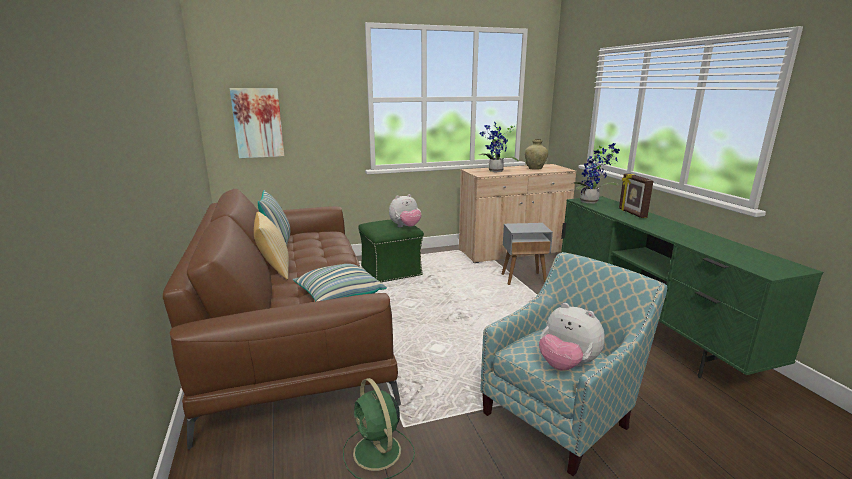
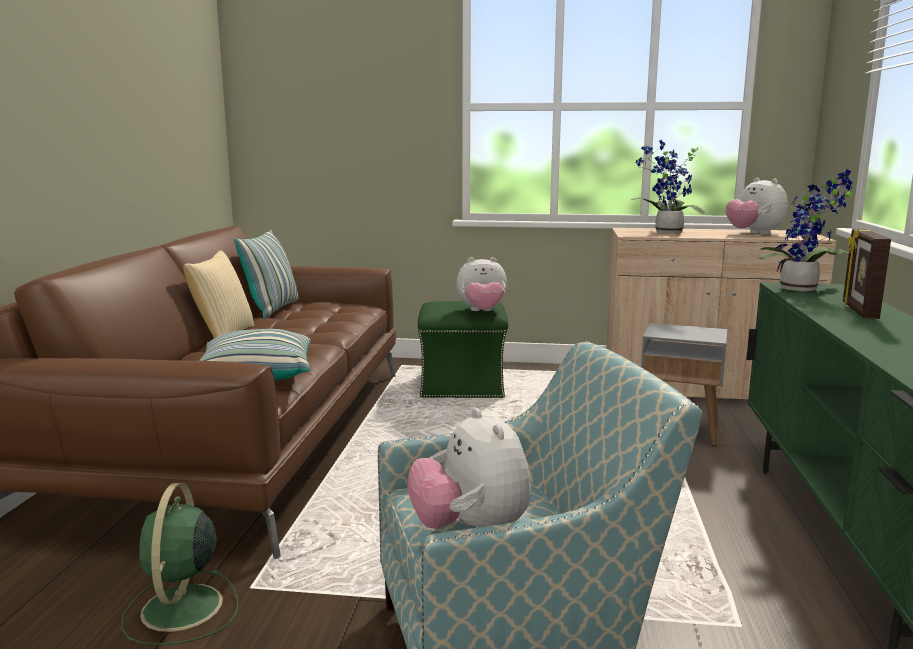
camera: 25 degrees right, 5 degrees down
(258, 123) = (300, 140): picture -> none
(535, 168) = (754, 234): beige vase -> plush toy

